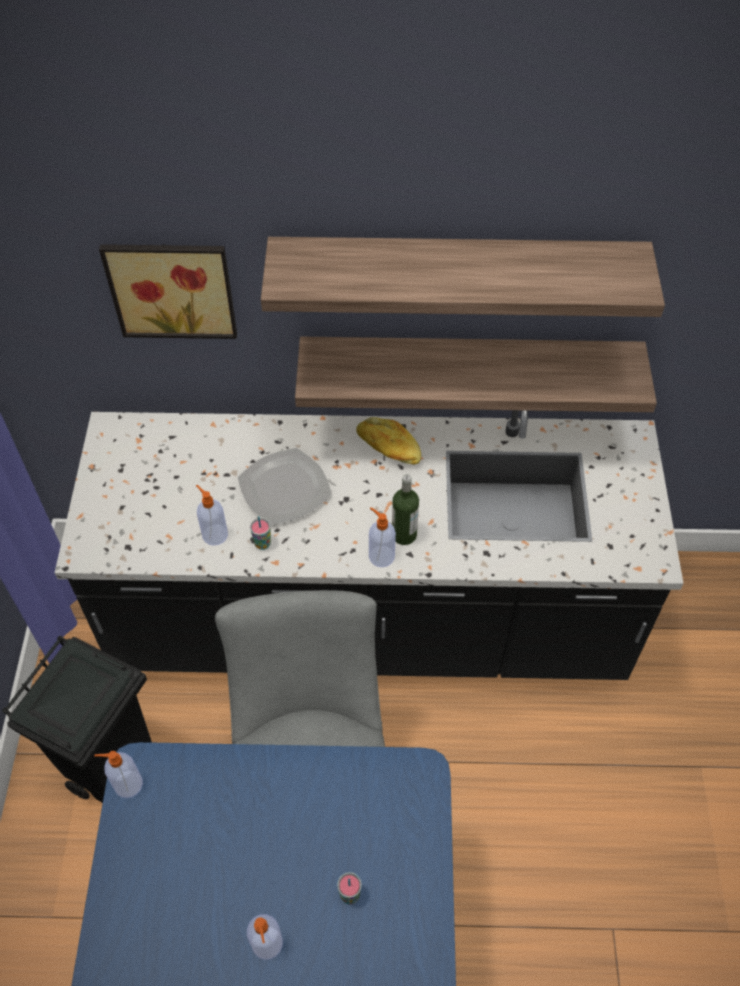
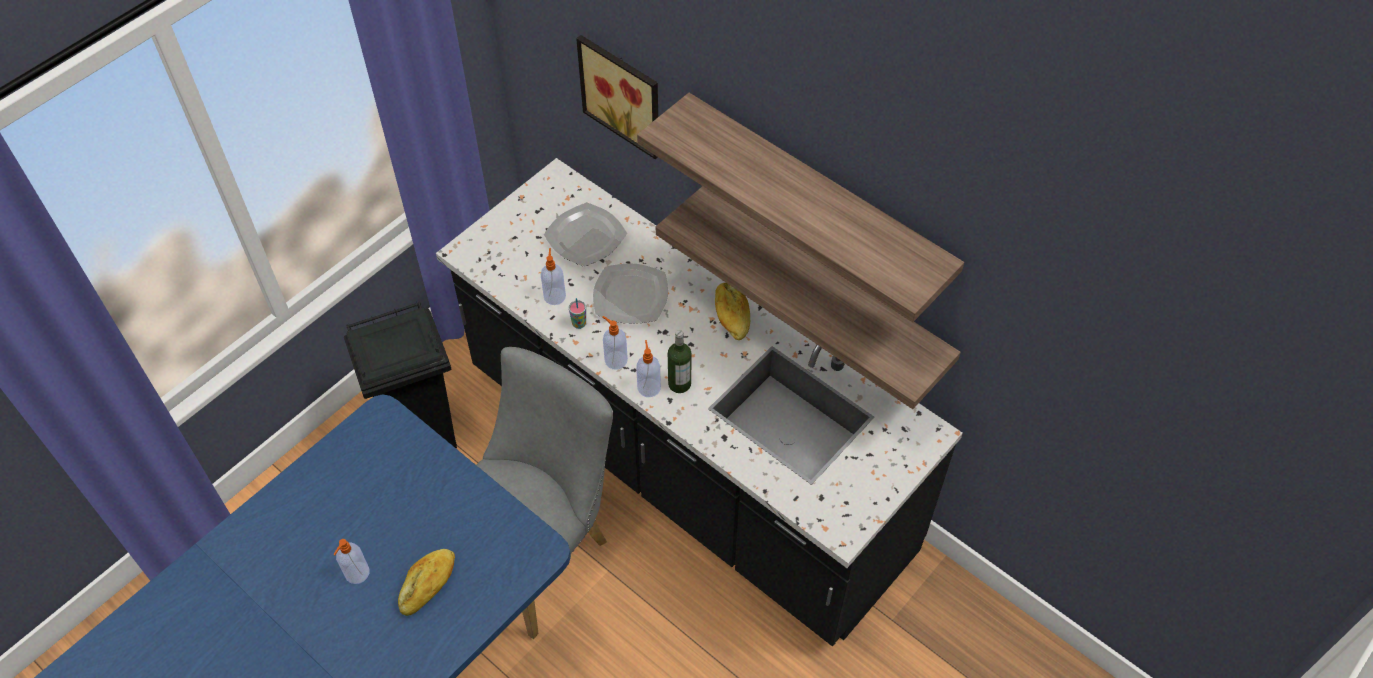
camera: 40 degrees right, 0 degrees up
(127, 784) = (367, 419): soap dispenser -> soap dispenser (615, 360)
(190, 464) = (584, 237): none -> plate
(350, 895) = (429, 585): cup -> bread

